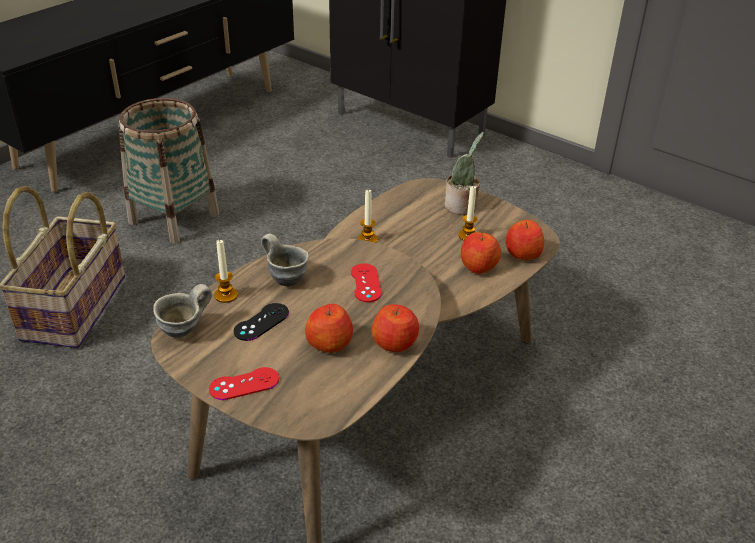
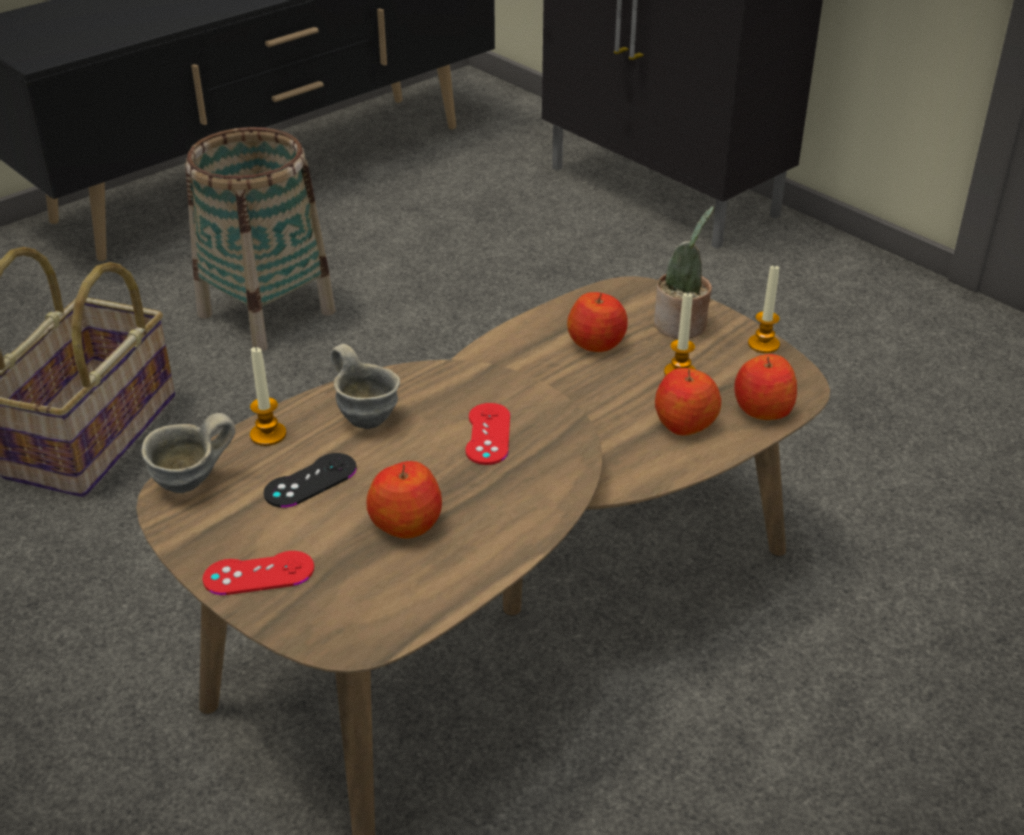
camera: 10 degrees right, 0 degrees up
(367, 239) = (517, 367): candle -> candle (763, 344)
(395, 343) = (509, 533): apple -> apple (597, 343)

